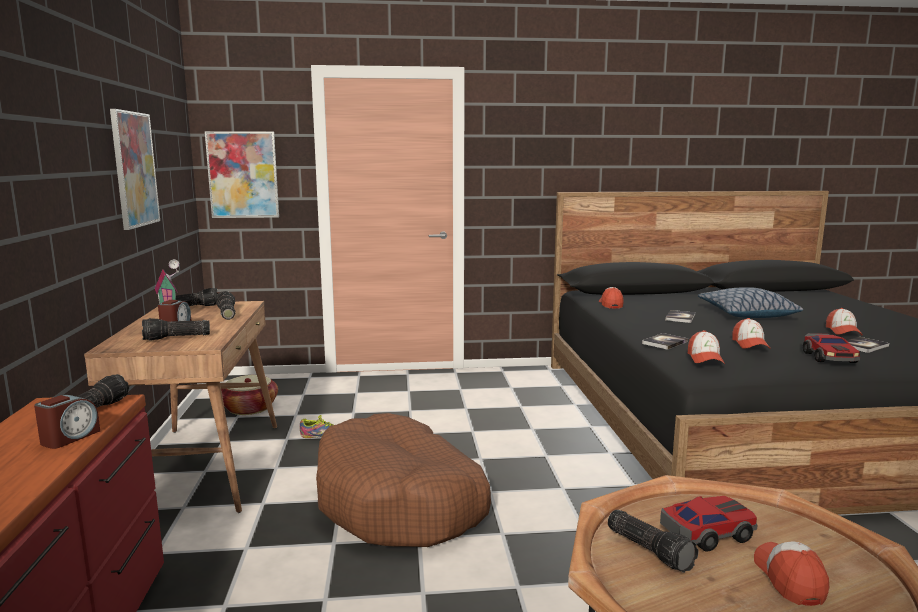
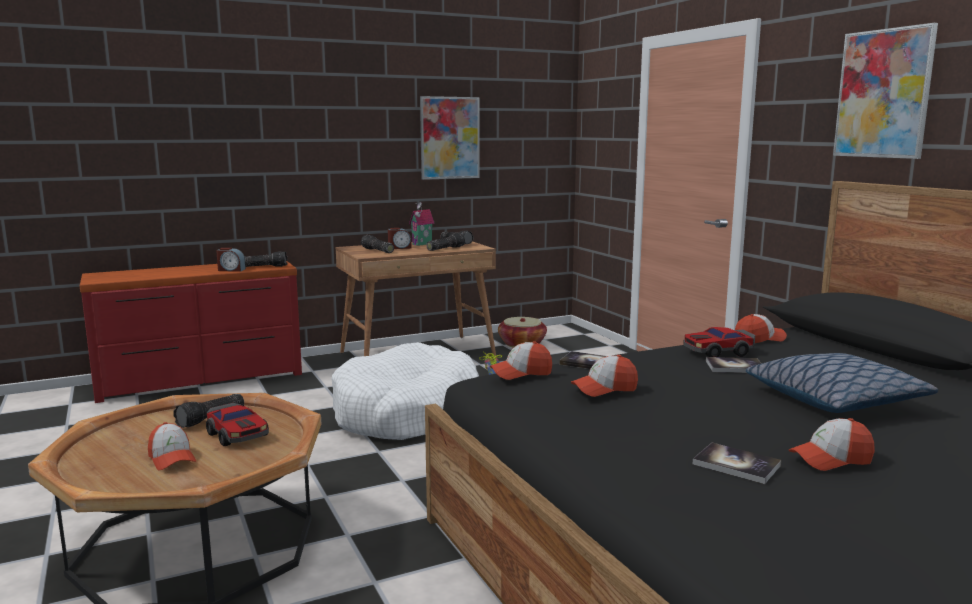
camera: 70 degrees right, 0 degrees up
(243, 175) = (598, 146): picture -> picture (883, 94)
(400, 502) = (406, 413): brown dog bed -> white dog bed
(789, 579) = (172, 458): cap -> cap turned 75 degrees clockwise
(829, 357) = (618, 434): toy car -> toy car (718, 352)

